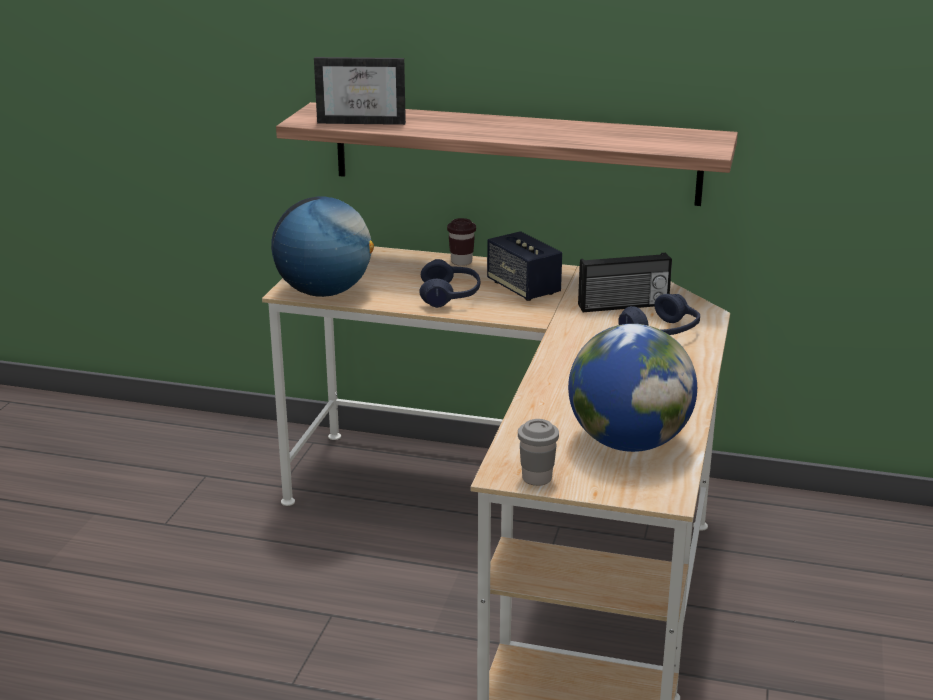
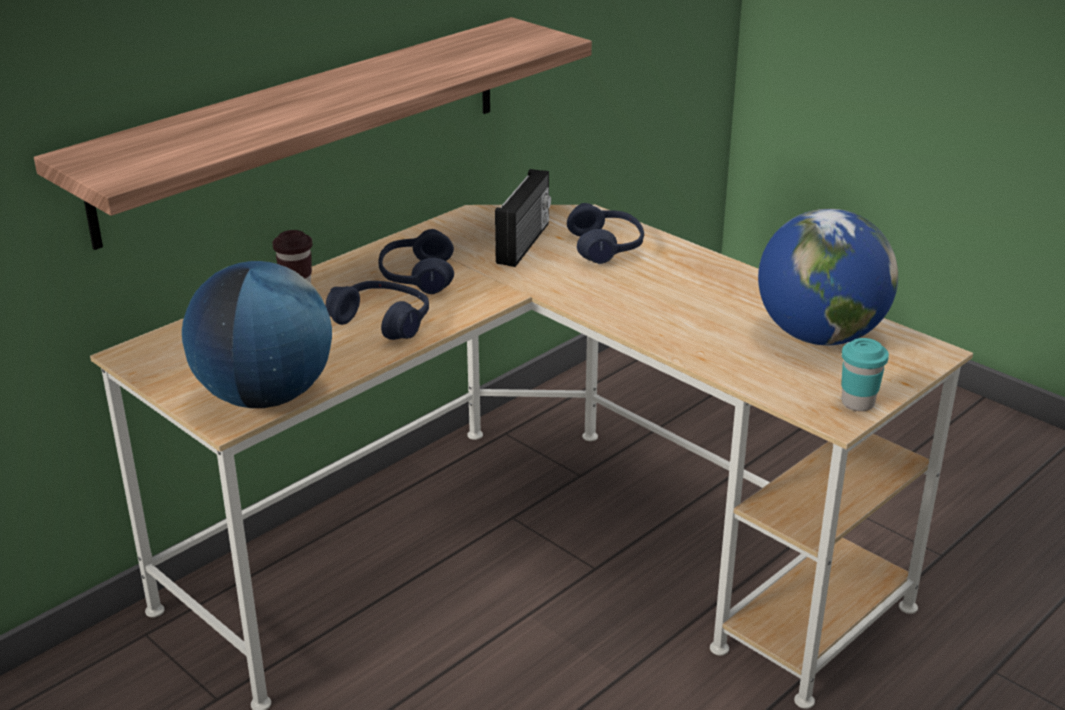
camera: 60 degrees left, 5 degrees up
(364, 121) = (187, 146): picture frame -> none
(523, 288) = (417, 277): speaker -> blue headphones
(537, 478) = (857, 403): grey cup -> turquoise cup

